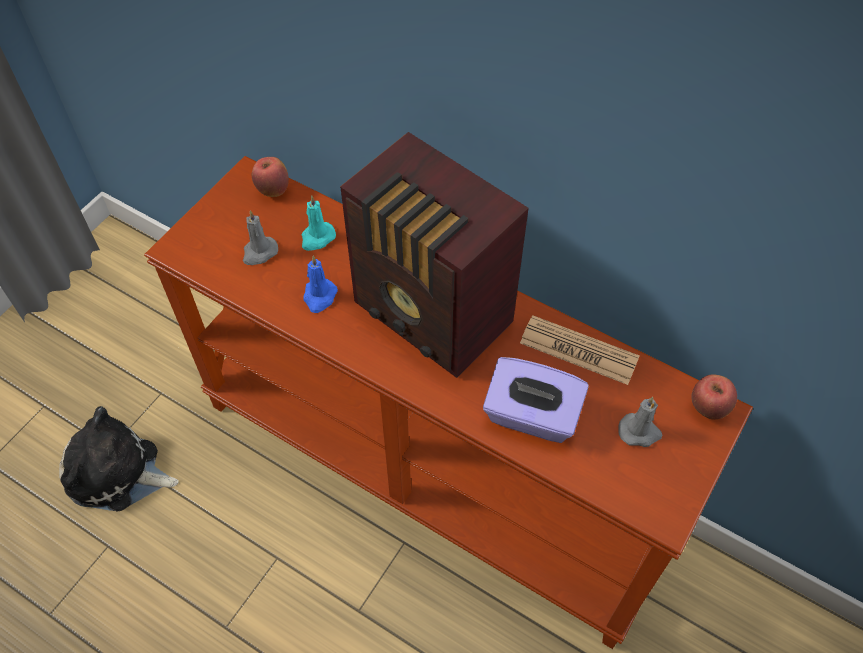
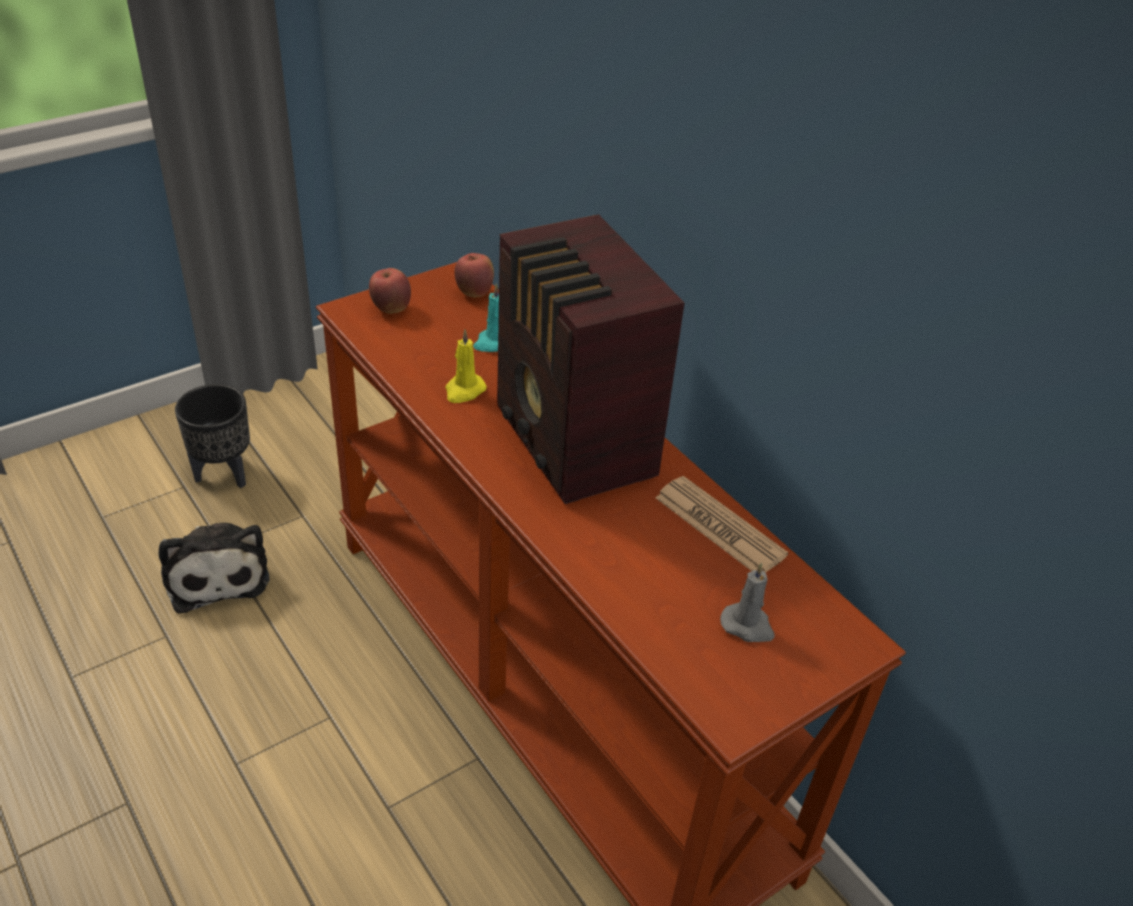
camera: 20 degrees right, 15 degrees down
(72, 379) = (225, 473): none -> black planter
(118, 473) = (217, 573): plush toy -> plush toy turned 150 degrees counterclockwise
(259, 252) = (427, 337): grey candle -> none
(319, 297) = (464, 391): blue candle -> yellow candle
(531, 416) = (627, 567): purple tissue box -> none
(708, 408) = (846, 632): apple -> apple (391, 309)

